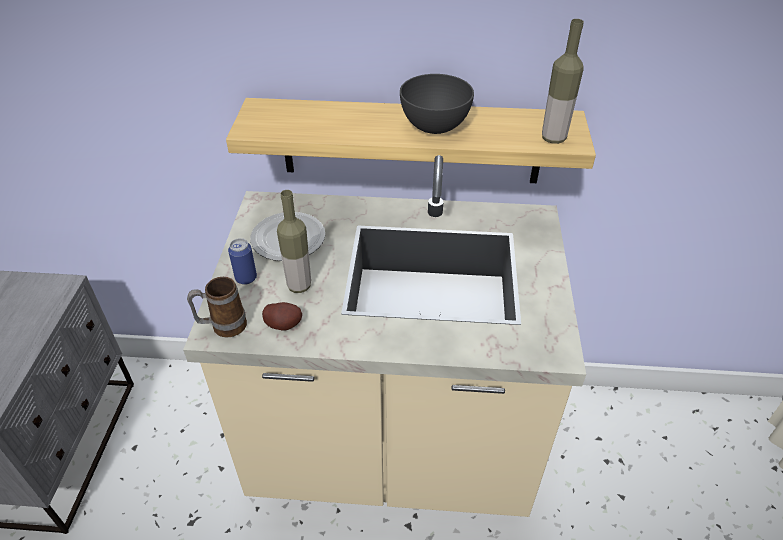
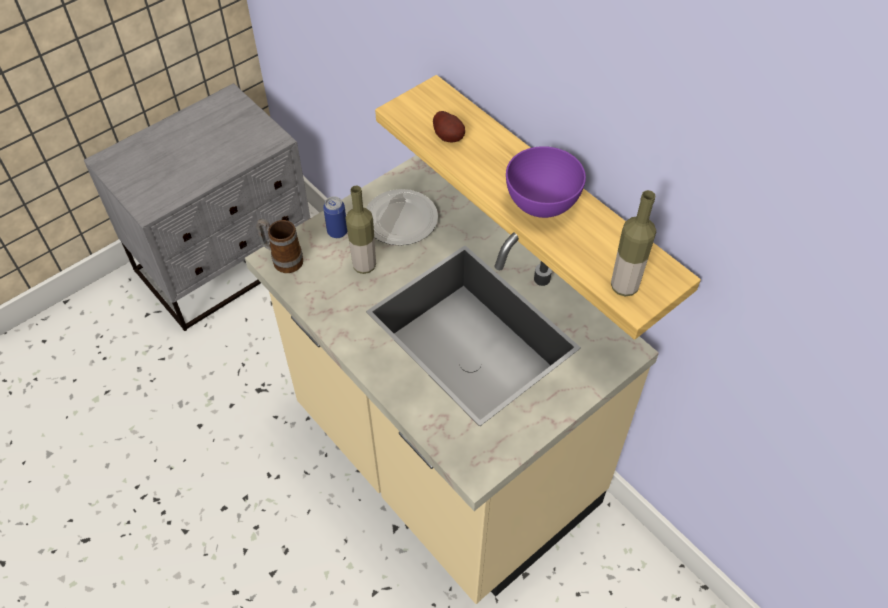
camera: 45 degrees right, 10 degrees up
(284, 324) = (321, 288): potato -> potato (449, 136)
(435, 126) = (542, 204): grey bowl -> purple bowl

